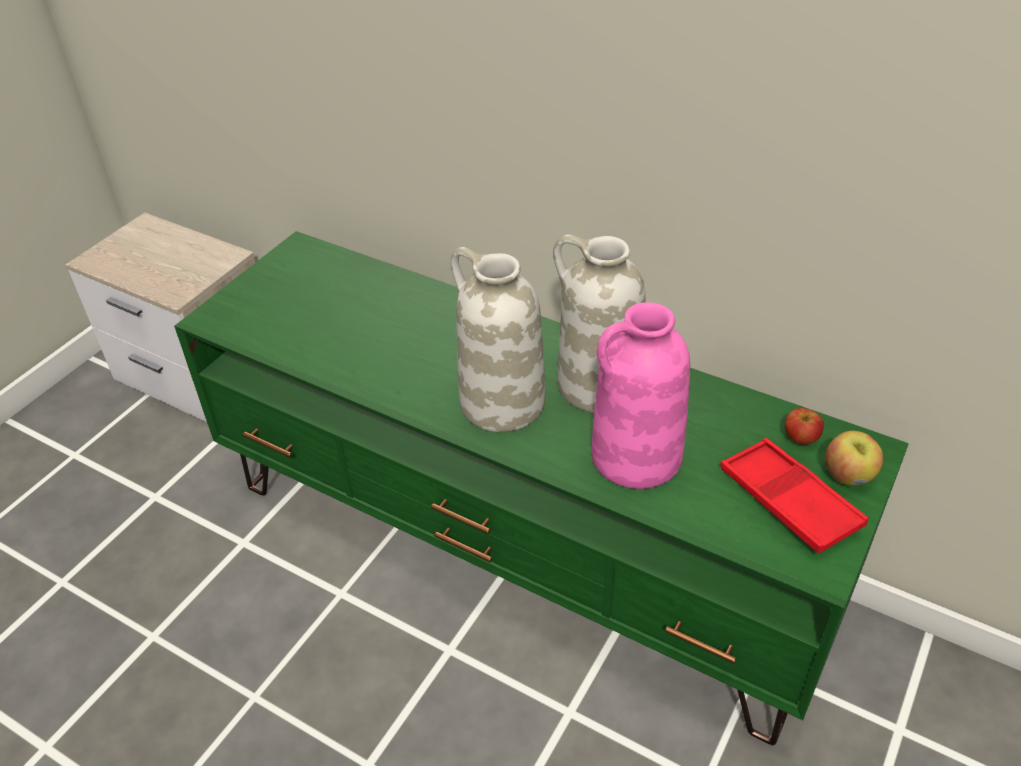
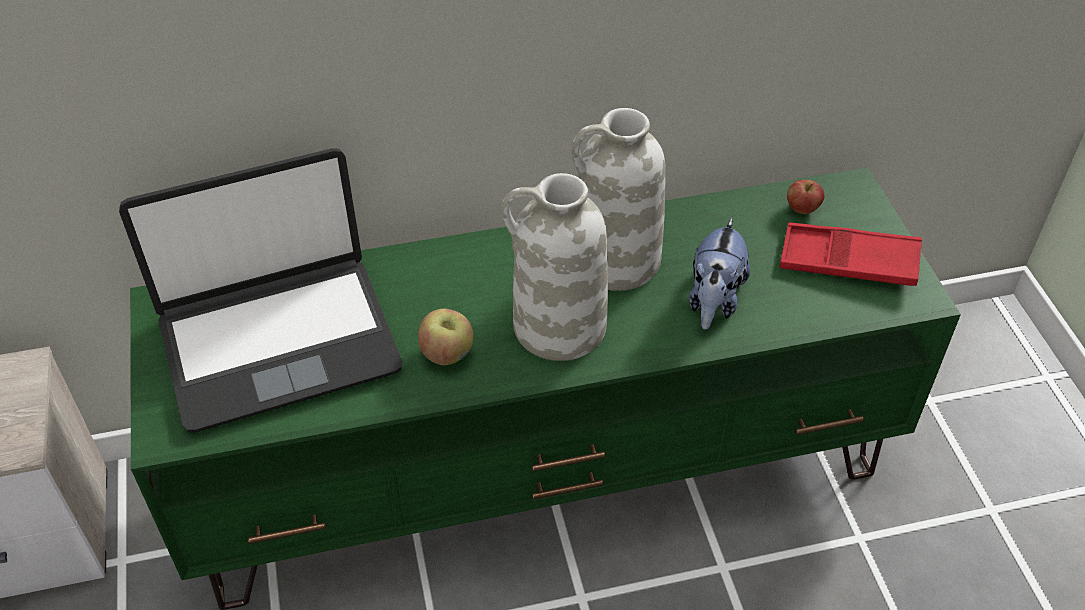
camera: 45 degrees left, 5 degrees up
(328, 306) = (278, 342): none -> laptop
(635, 457) = (714, 301): pink vase -> plush toy
(848, 476) = (861, 217): apple -> apple (447, 354)

